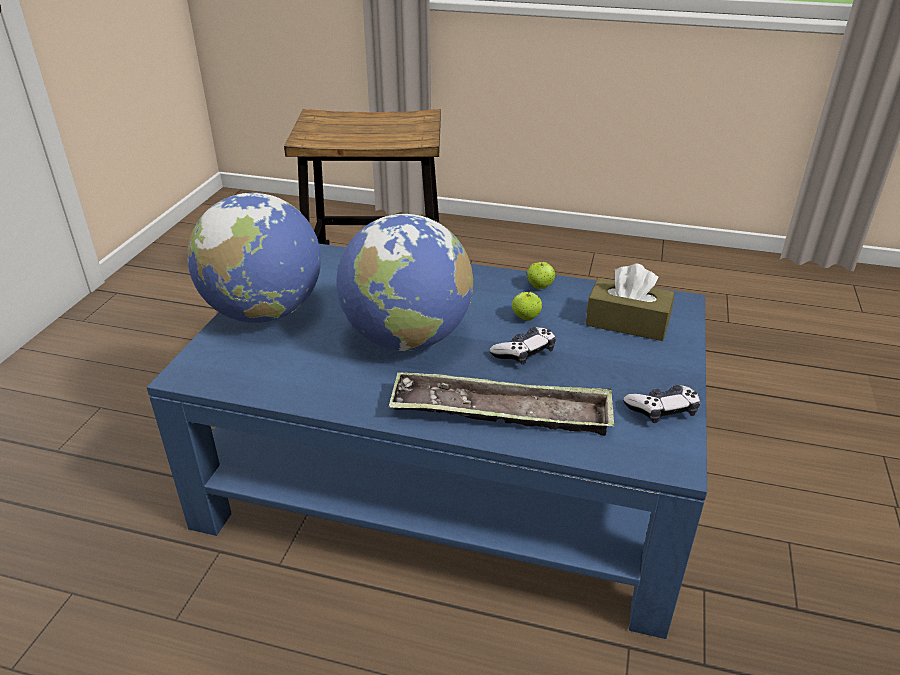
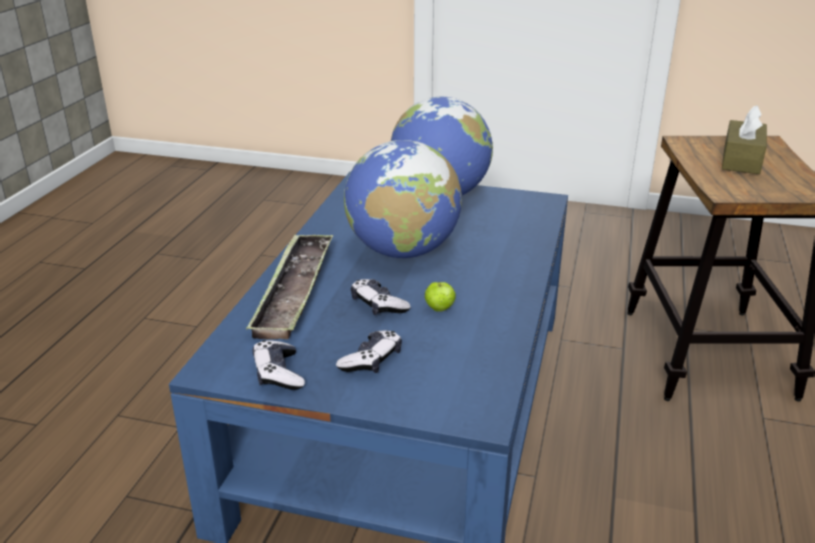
camera: 90 degrees right, 5 degrees down
(540, 286) = (503, 320): apple -> none
(622, 355) = (371, 360): none -> game controller
(627, 322) = (433, 371): brown tissue box -> brown tissue box (741, 160)

